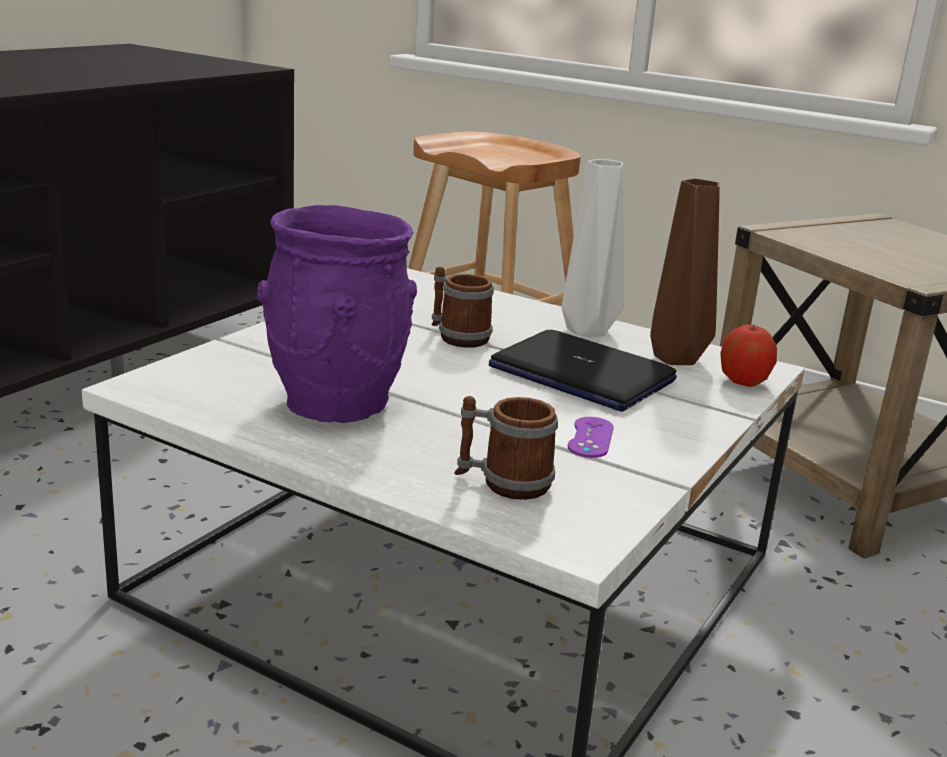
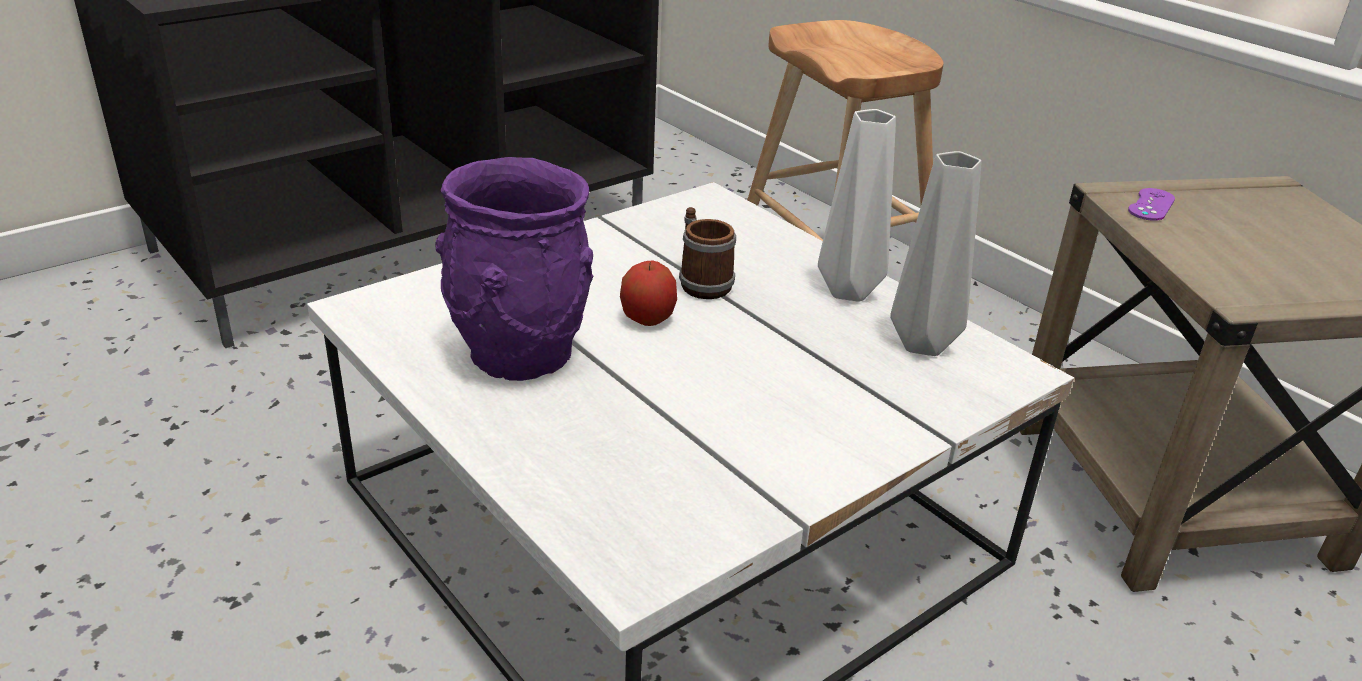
camera: 20 degrees right, 10 degrees up
(503, 482) = (613, 483): mug -> none
(580, 374) = (797, 351): laptop -> none
(590, 438) = (746, 440): purple game controller -> purple game controller (1151, 205)
(676, 360) = (922, 346): brown vase -> grey vase
(743, 382) = (979, 388): apple -> apple (648, 319)

